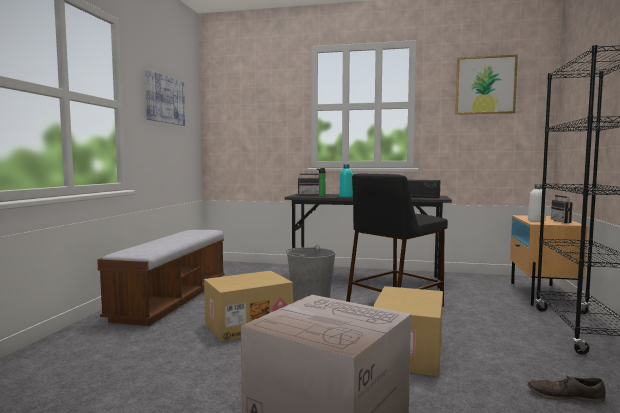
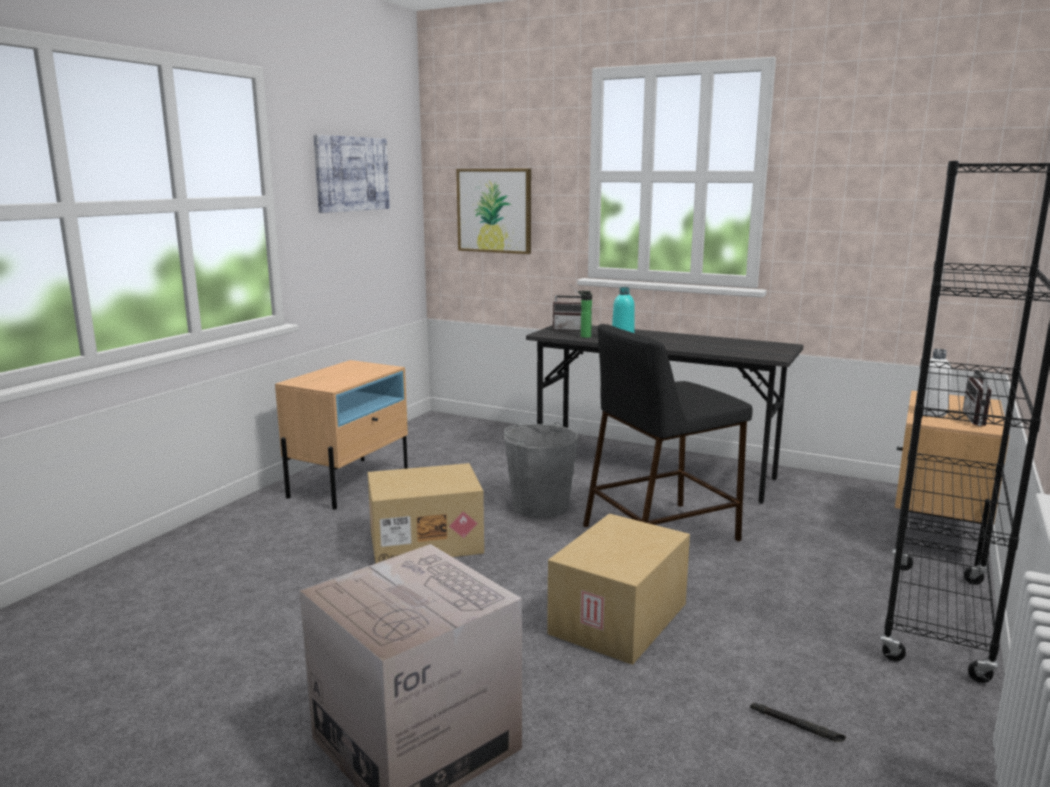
camera: 15 degrees right, 10 degrees up
(172, 299) = (350, 482): bench -> beige nightstand
(422, 197) = (750, 349): radio -> none
(485, 85) = (898, 144): picture -> picture (494, 210)
(565, 396) = (796, 725): brown shoe -> black flashlight

